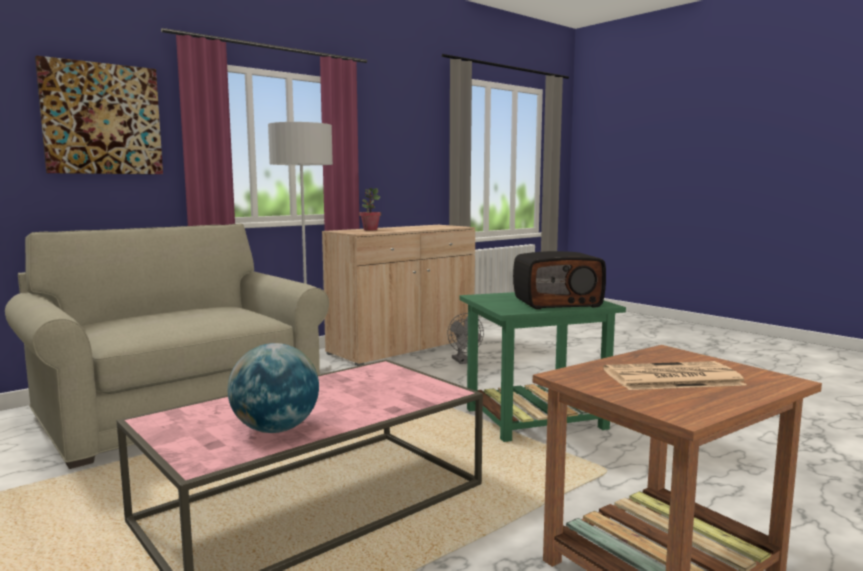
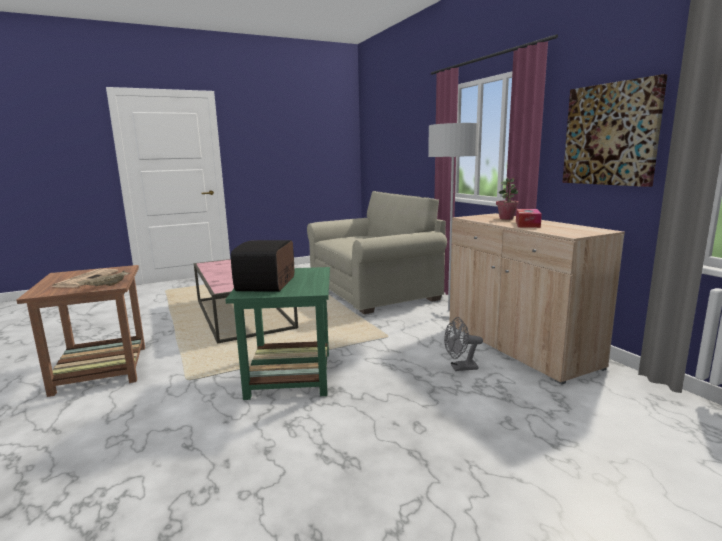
camera: 105 degrees right, 5 degrees up
(102, 119) = (421, 132): picture -> picture (611, 134)
(275, 429) = (220, 268): globe -> none
(408, 228) = (527, 224): none -> tissue box
(677, 355) = (105, 286): none -> beige tray

